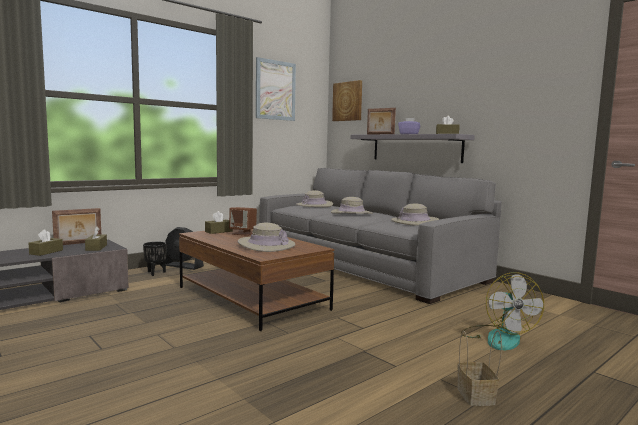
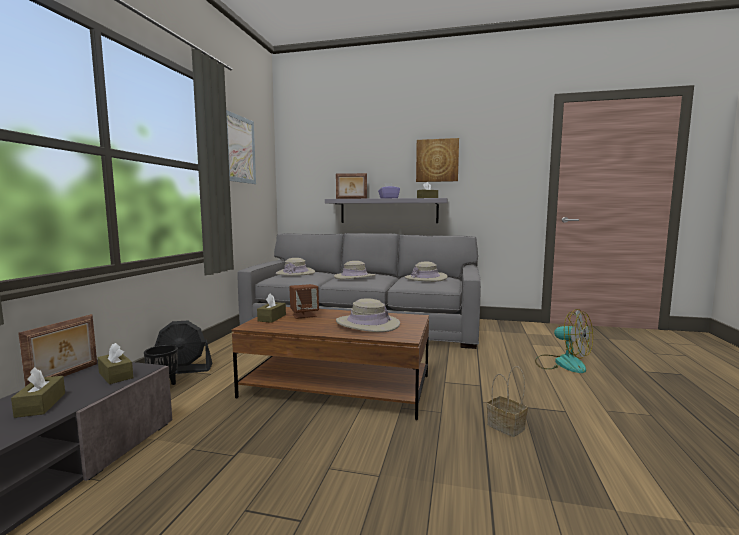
camera: 35 degrees left, 0 degrees up
(348, 101) = (303, 165): picture -> picture (437, 160)
(477, 396) = (646, 415): basket -> basket (507, 427)

